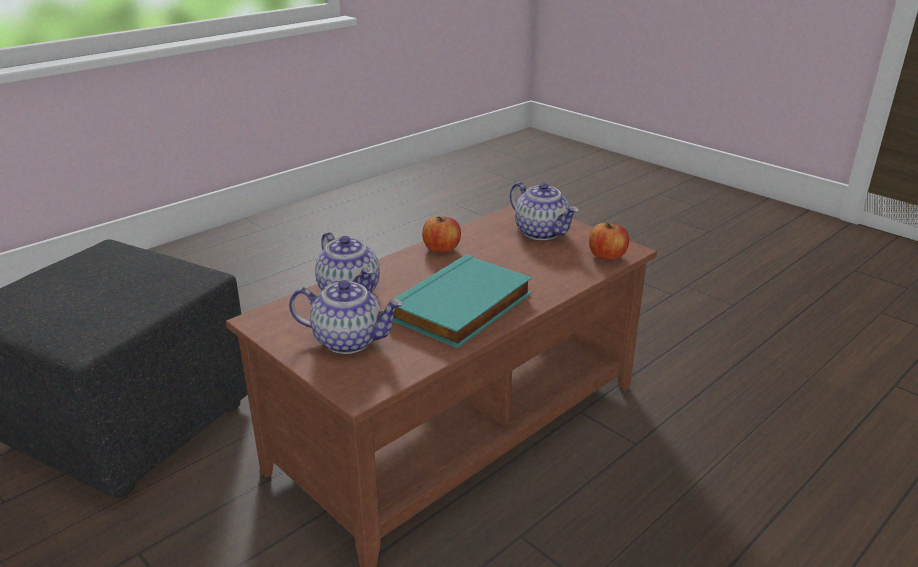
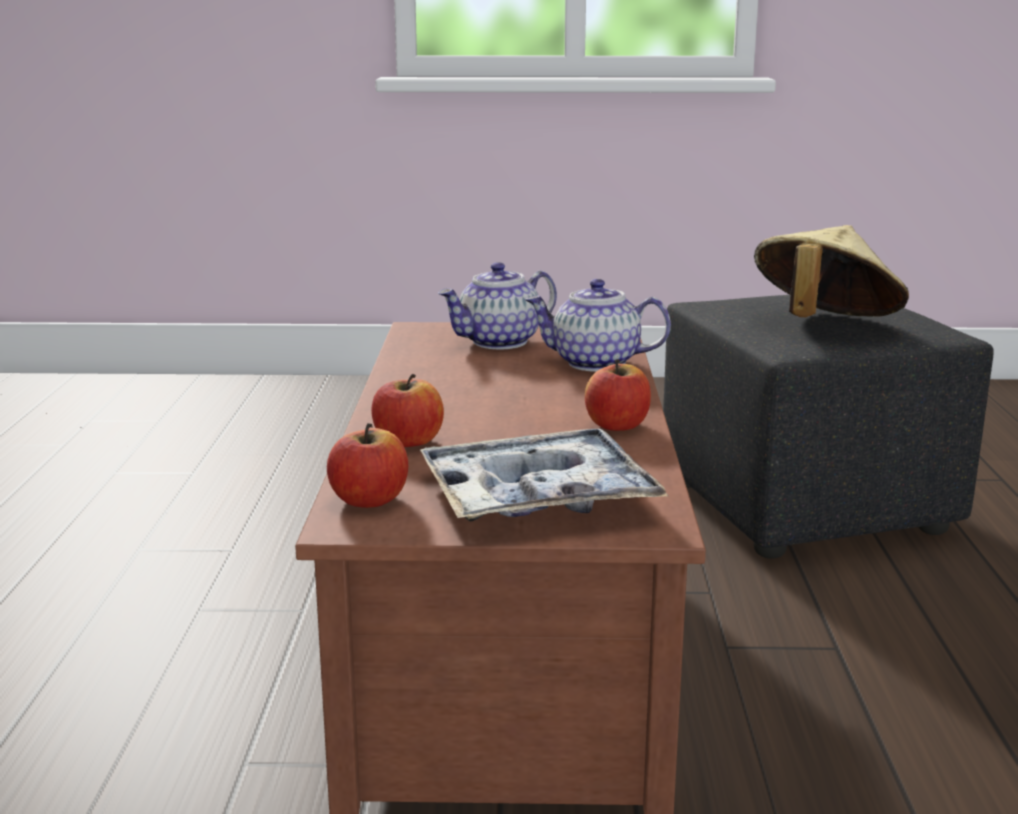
camera: 135 degrees right, 10 degrees down
(127, 280) = (823, 326): none -> beige hat
(464, 308) = (449, 388): turquoise book -> none
(542, 232) = (537, 497): teapot -> tray
(546, 279) = (408, 441): none -> apple

